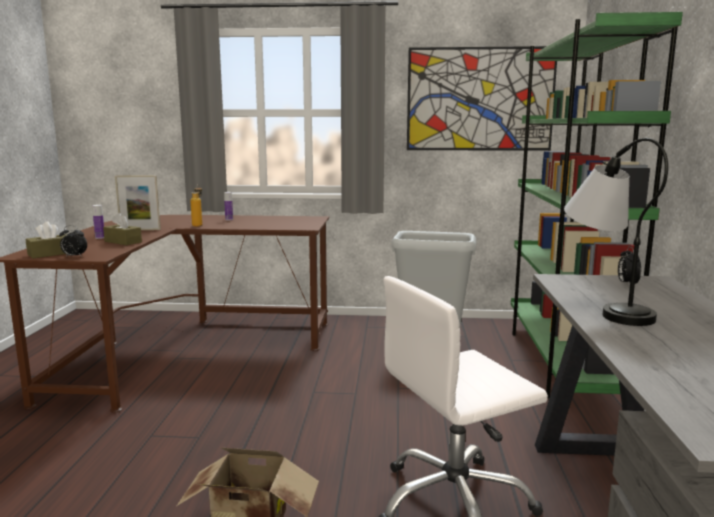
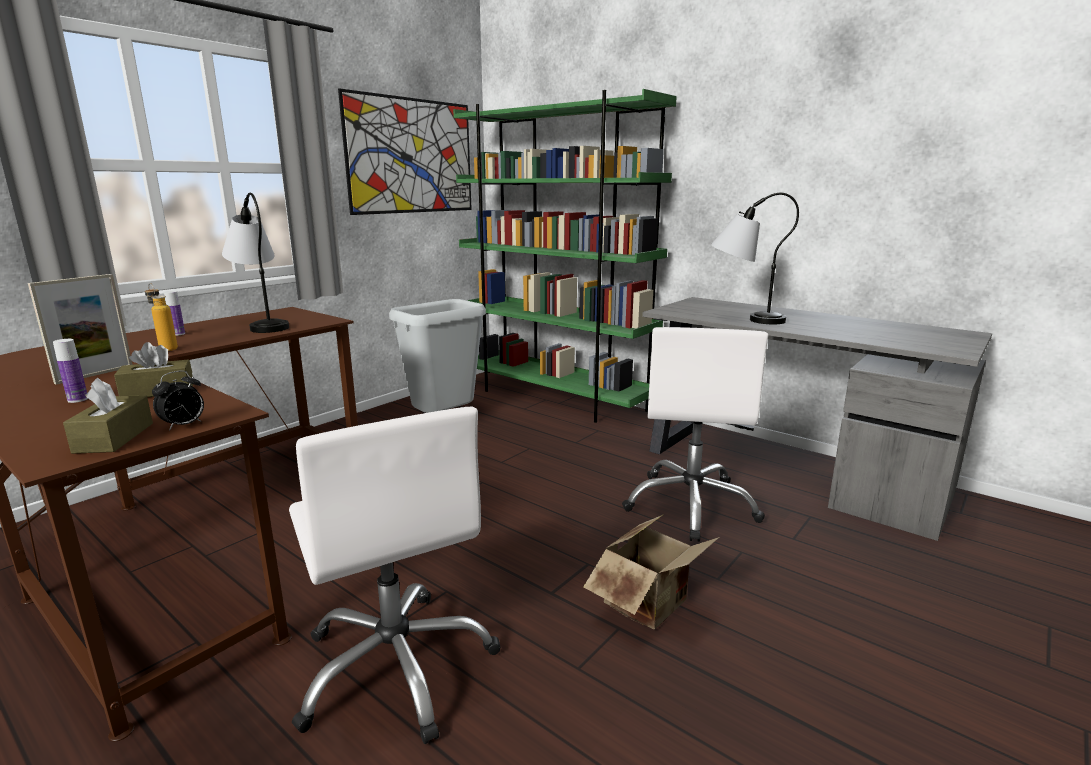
camera: 55 degrees left, 5 degrees up
(111, 452) = (397, 665): none -> white office chair
(275, 222) = (263, 324): none -> table lamp
(627, 284) = (698, 305): alarm clock -> none

